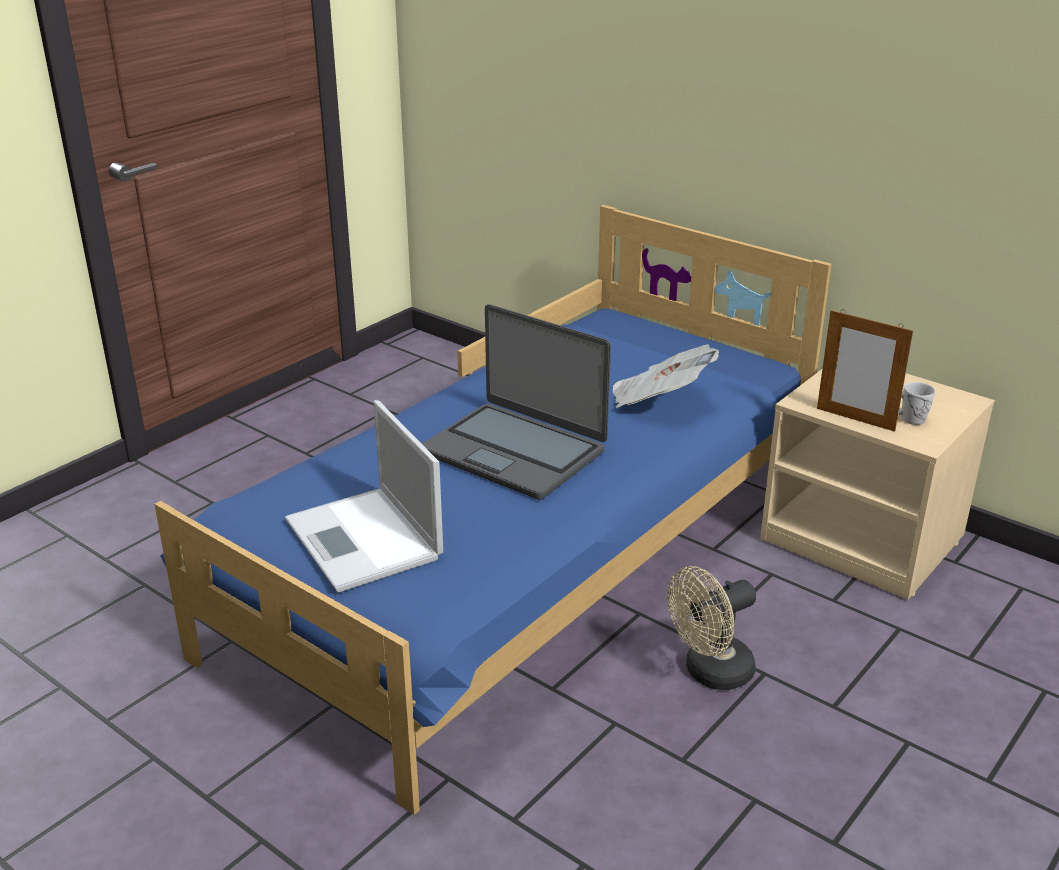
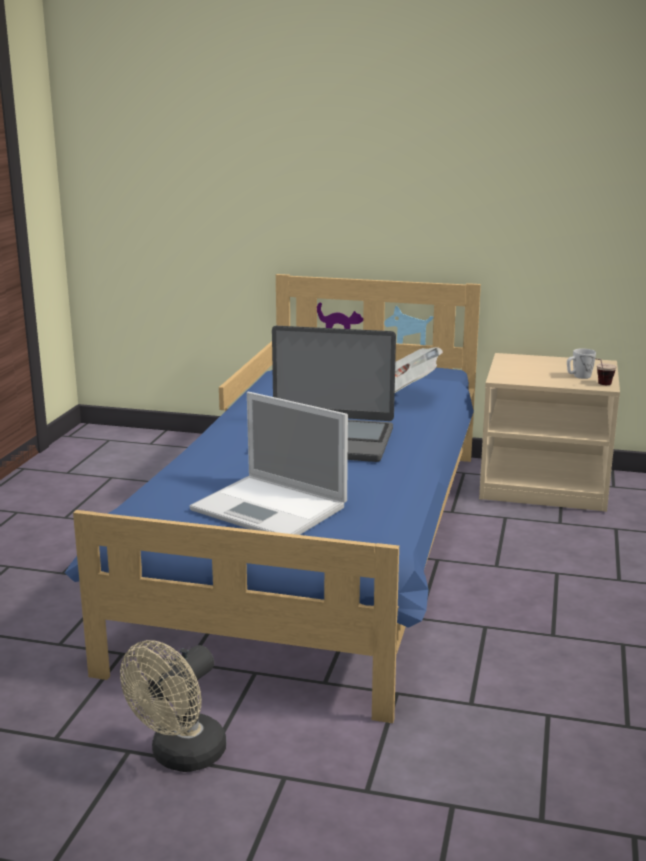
camera: 25 degrees left, 10 degrees down
(710, 673) = (521, 581): beige fan -> beige fan (181, 757)
(855, 419) = (546, 381): picture frame -> none
(921, 441) = (601, 385): none -> cup

